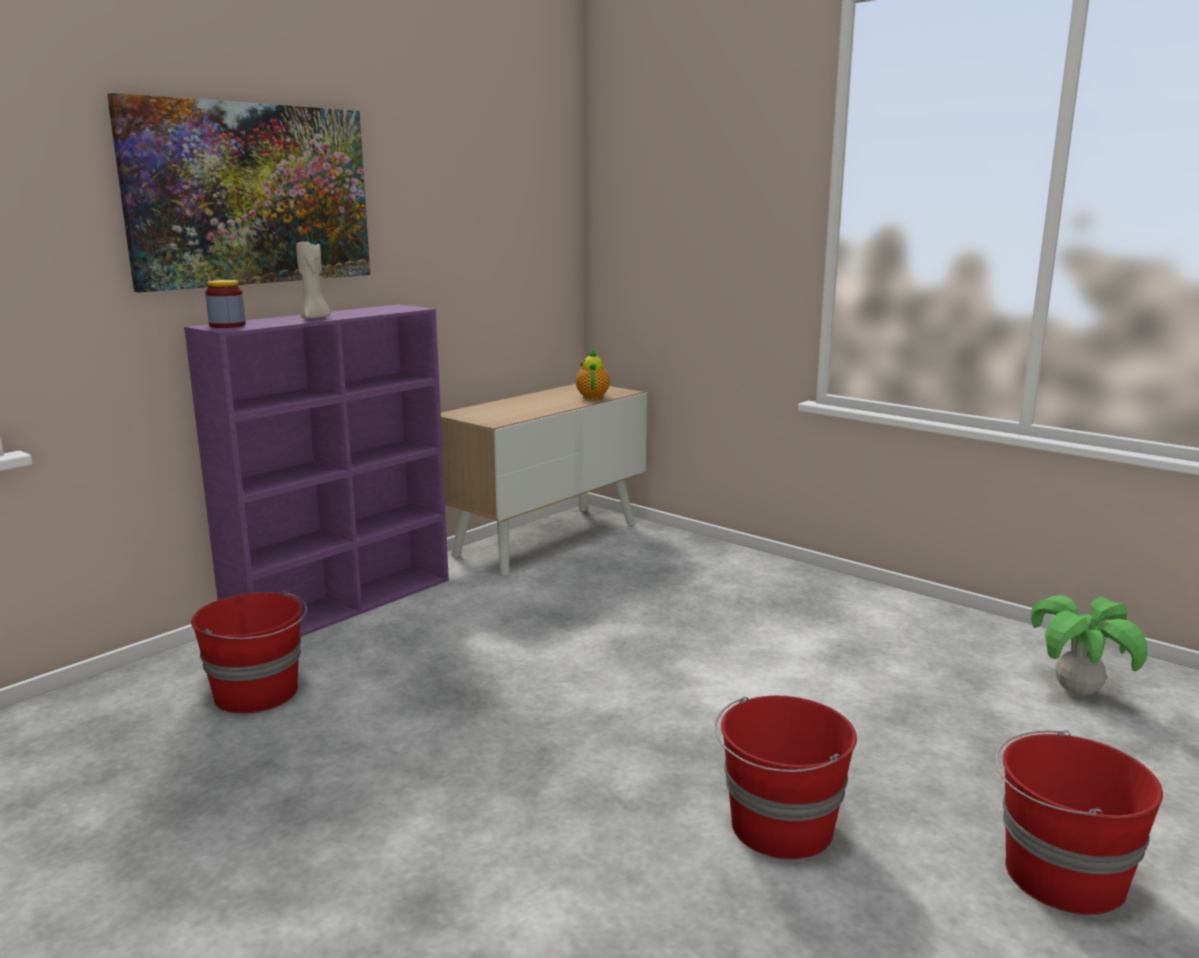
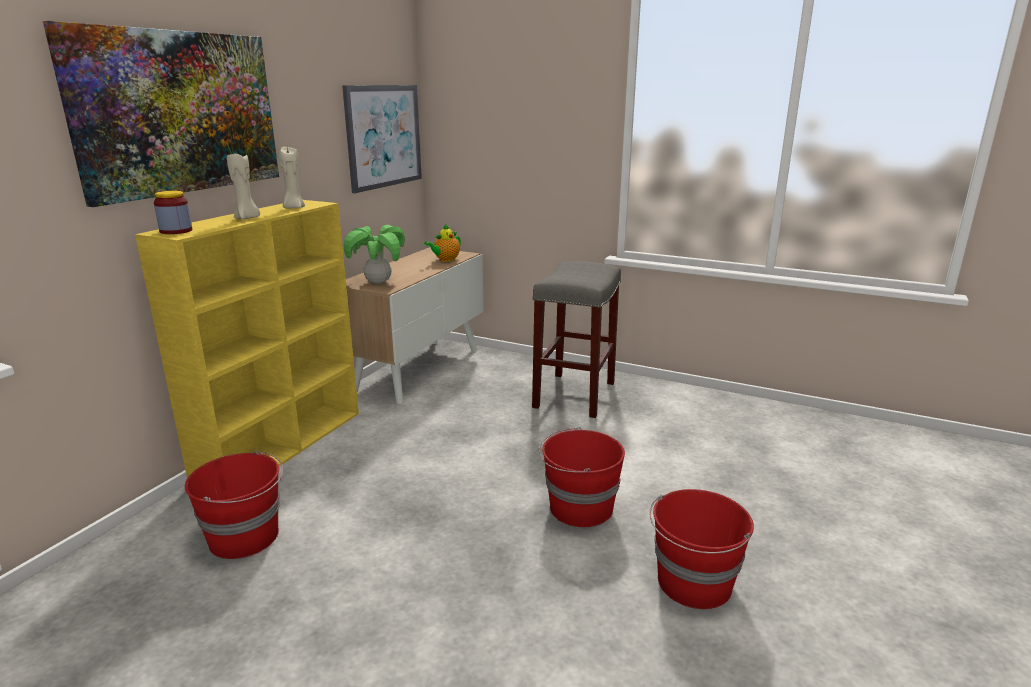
camera: 15 degrees left, 5 degrees up
(344, 605) = (283, 445): purple bookcase -> yellow bookcase
(378, 311) = (293, 208): none -> beige candle
(524, 234) = (384, 136): none -> picture
(592, 396) = (445, 260): teapot -> teapot turned 120 degrees counterclockwise
(738, 587) = (574, 394): none -> grey stool
(1060, 876) = (880, 586): red bucket -> red bucket (579, 508)
(1077, 691) = (822, 445): potted plant -> potted plant (378, 282)

